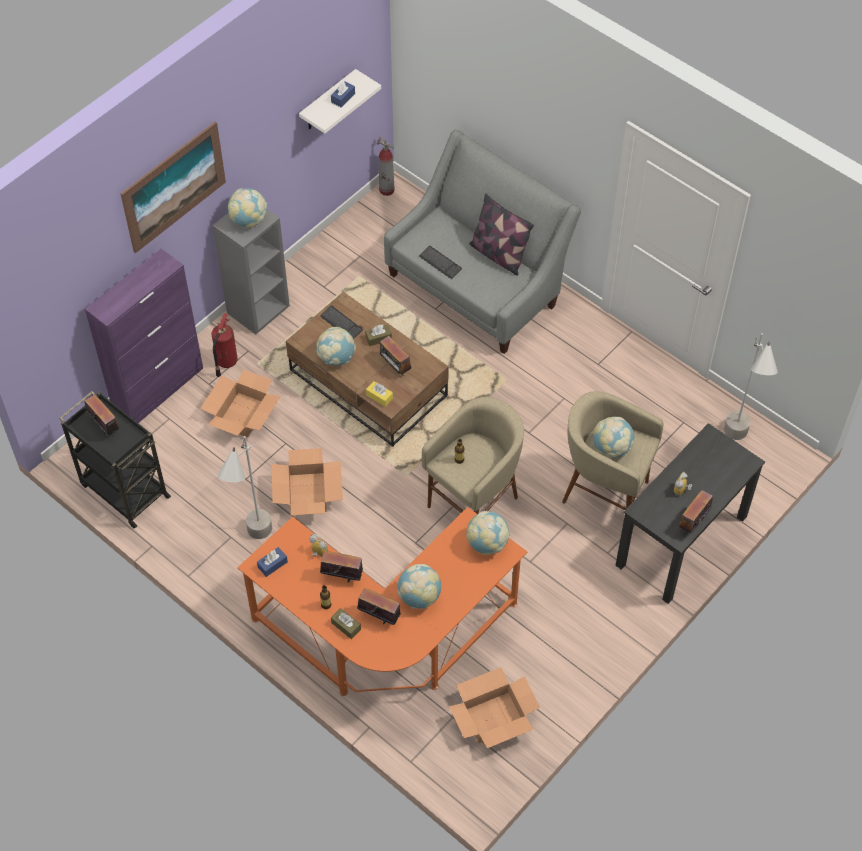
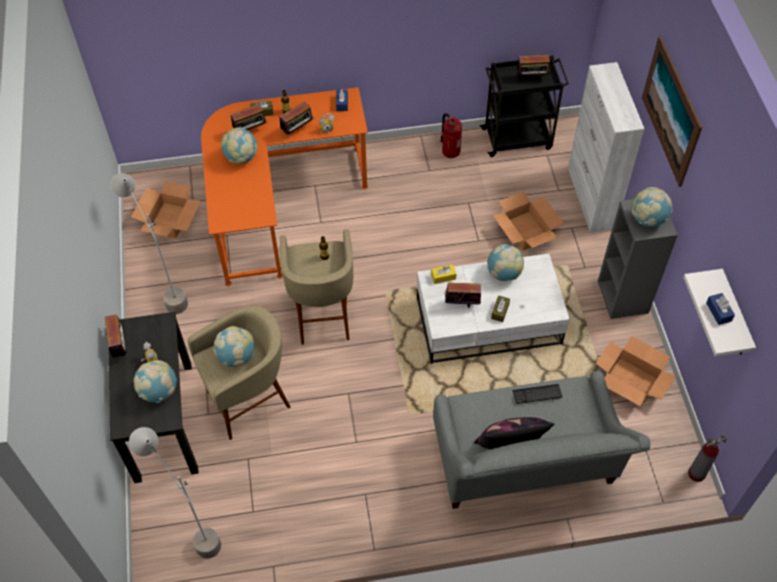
camera: 130 degrees right, 0 degrees up
(159, 389) = (591, 198): purple cabinet -> white cabinet
(226, 362) = (584, 248): fire extinguisher -> fire extinguisher (450, 151)
(254, 546) = (410, 178): grey floor lamp -> grey floor lamp (166, 293)
(308, 493) = (424, 228): cardboard box -> cardboard box (631, 380)
(341, 323) = (536, 297): keyboard -> none
(369, 383) = (487, 322): brown coffee table -> white coffee table
(487, 543) = (238, 216): globe -> globe (159, 391)

